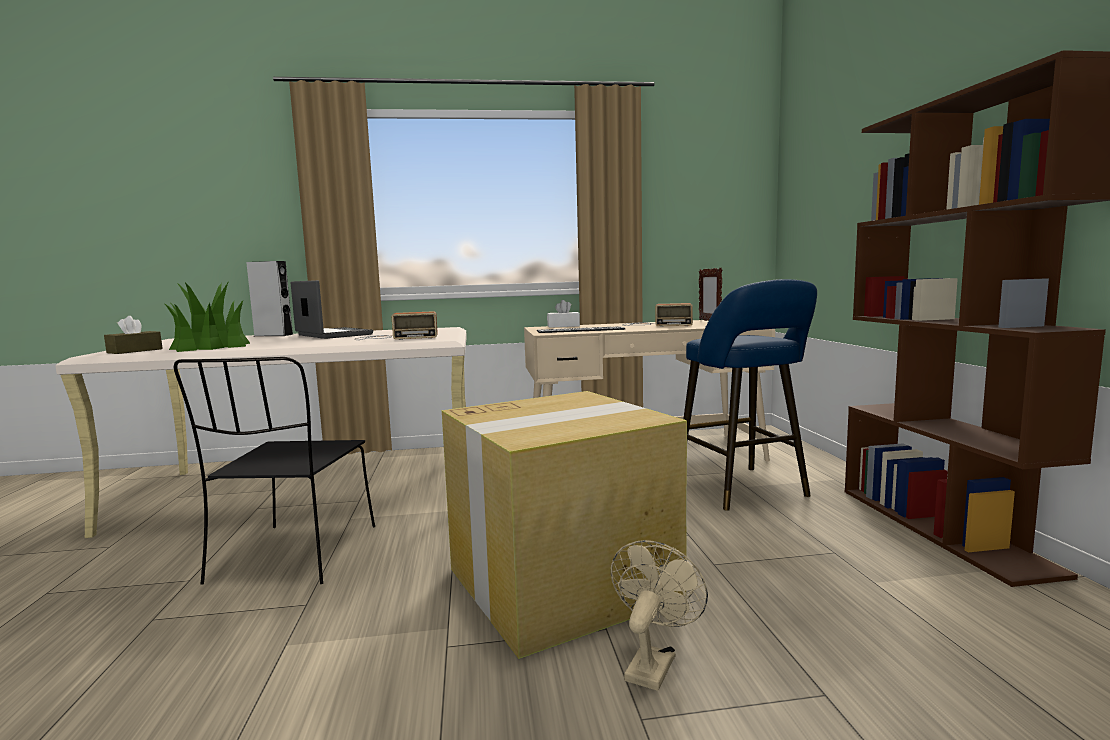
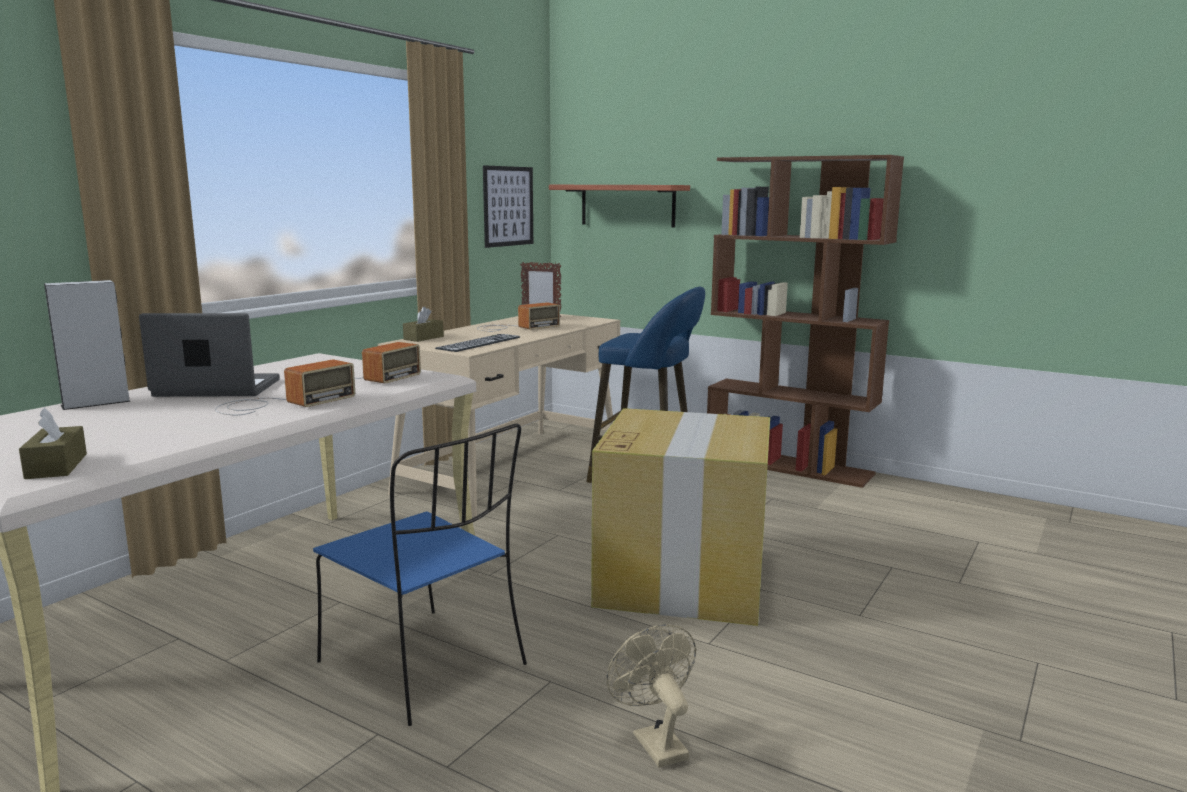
camera: 50 degrees left, 5 degrees up
(210, 346) = (148, 435): potted plant -> none
(294, 555) = (426, 666): black chair -> blue chair
(312, 342) = (280, 403): none -> radio
(563, 326) = (423, 338): white tissue box -> brown tissue box
(652, 663) = (814, 591): beige fan -> beige fan (654, 741)
(711, 221) = (508, 206): none -> picture
(825, 208) = (627, 205): none -> shelf

